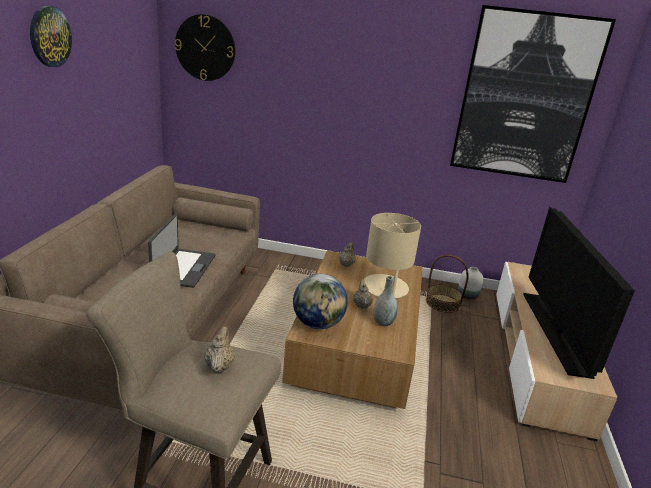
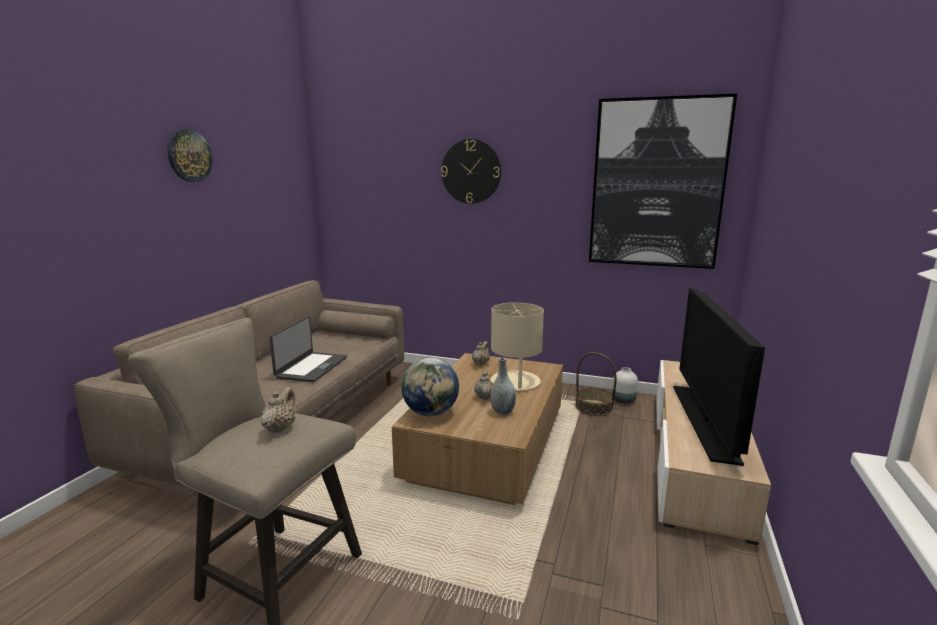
camera: 10 degrees right, 10 degrees down
(205, 48) = (351, 173): wall clock -> wall clock (471, 171)

